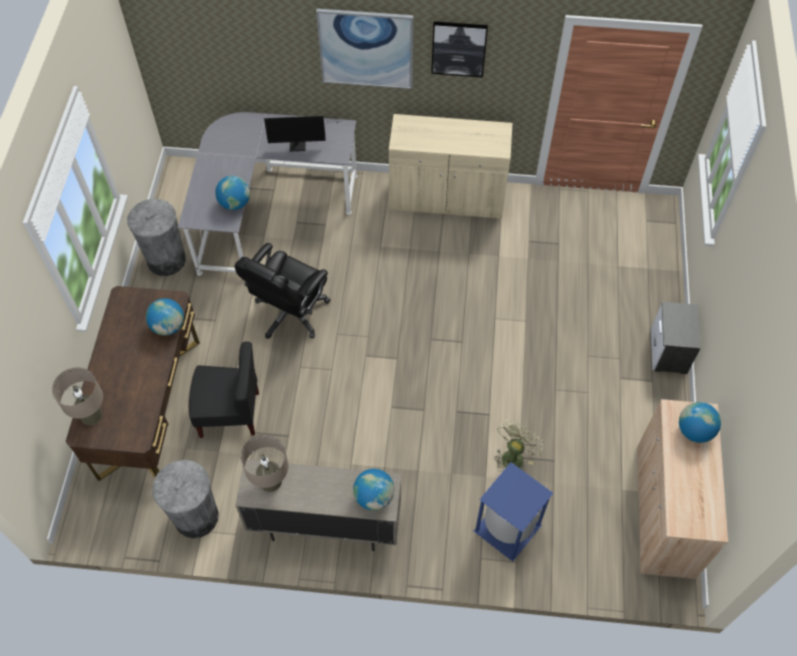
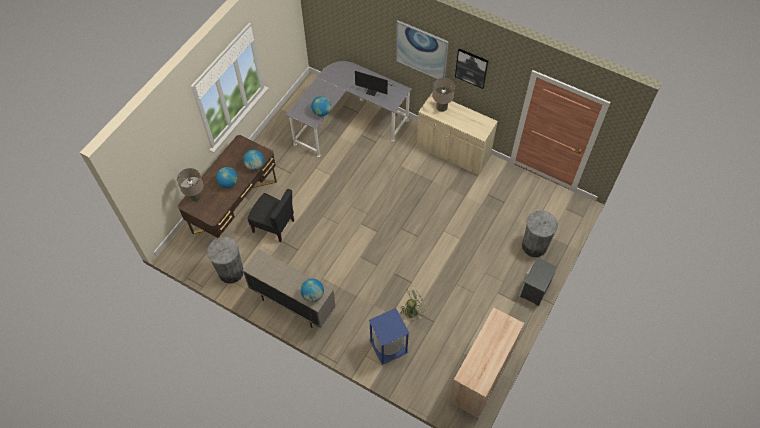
camera: 25 degrees right, 0 degrees up
(166, 260) = (281, 130): grey trash can -> grey trash can (534, 246)
(270, 481) = (265, 265): beige table lamp -> beige table lamp (441, 107)
(290, 313) = (332, 184): black office chair -> none
(694, 431) = (502, 331): globe -> globe (228, 183)

